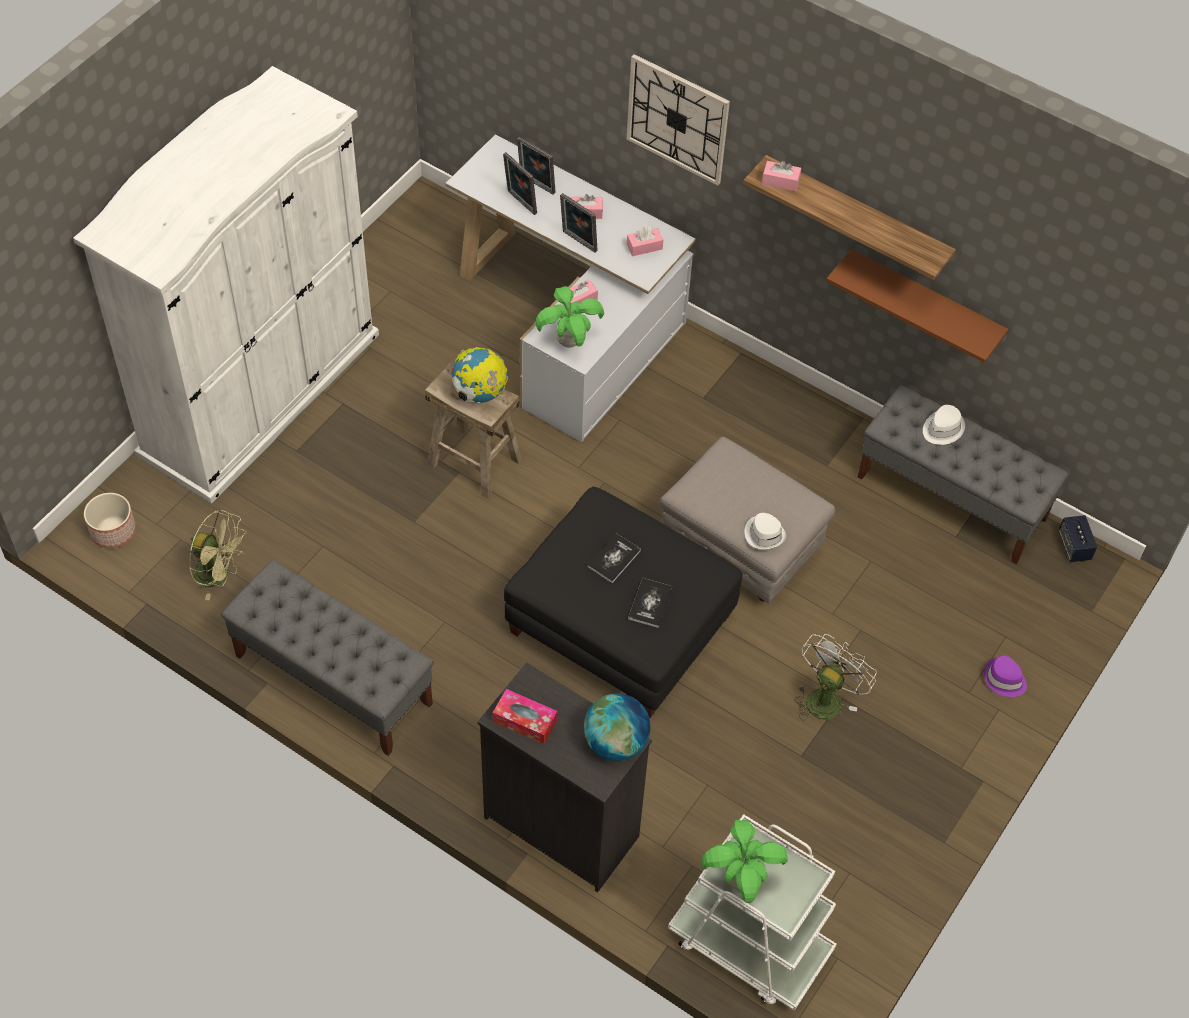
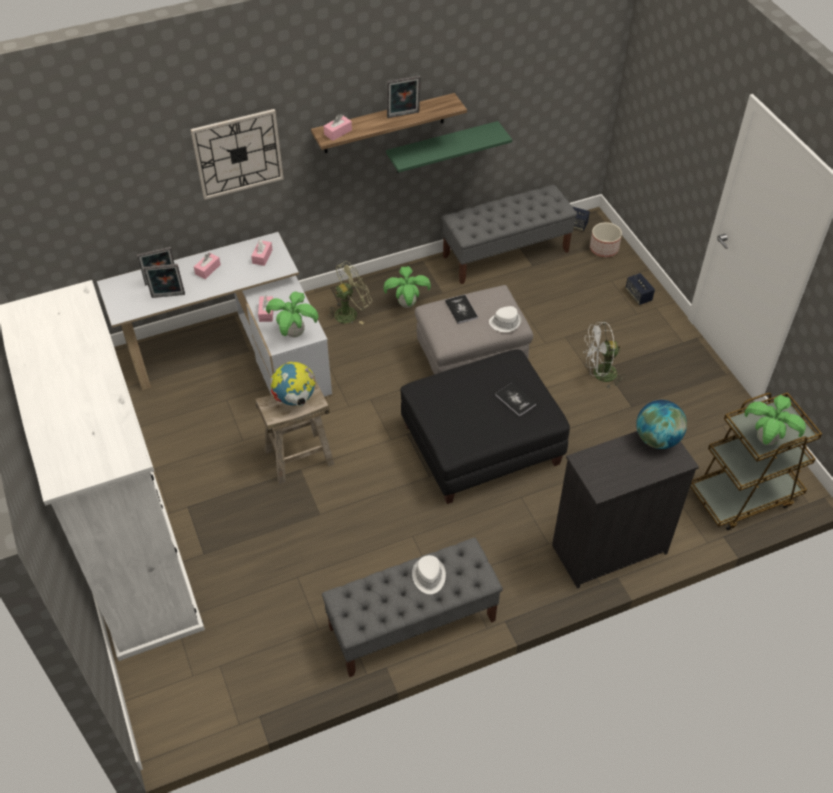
camera: 55 degrees left, 5 degrees down
(114, 531) = (175, 709): planter -> planter (604, 248)
(219, 575) = (271, 654): green fan -> green fan (350, 312)
(525, 721) = (612, 478): tissue box -> none
(578, 242) = (228, 285): picture frame -> picture frame (403, 115)
(614, 559) = (469, 401): book -> book (461, 310)
(749, 944) = (743, 496): white cart -> brown cart
(777, 440) = (406, 304): none -> potted plant
(826, 697) = (599, 375): white fan -> white fan turned 75 degrees counterclockwise
(924, 303) = (442, 147): brown shelf -> green shelf
(942, 428) = (488, 214): white hat -> white hat (428, 576)
(1004, 679) = (638, 295): purple hat -> speaker

